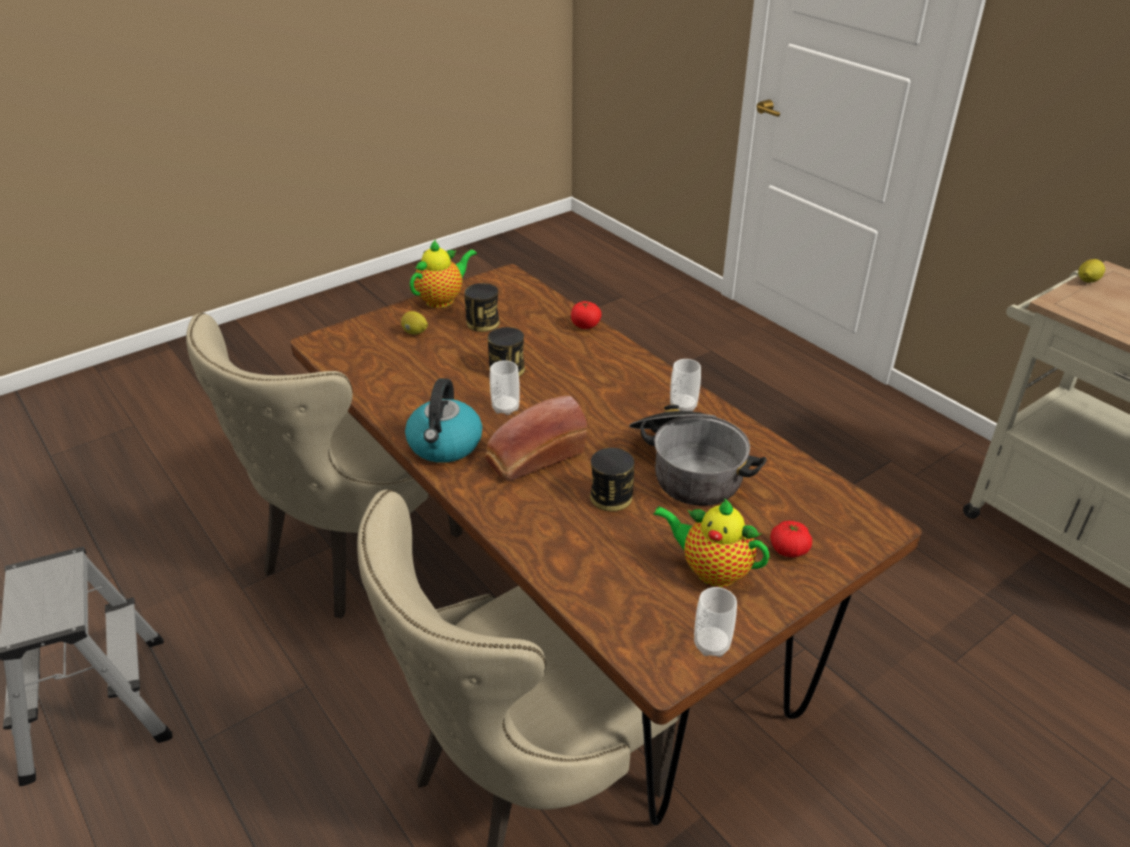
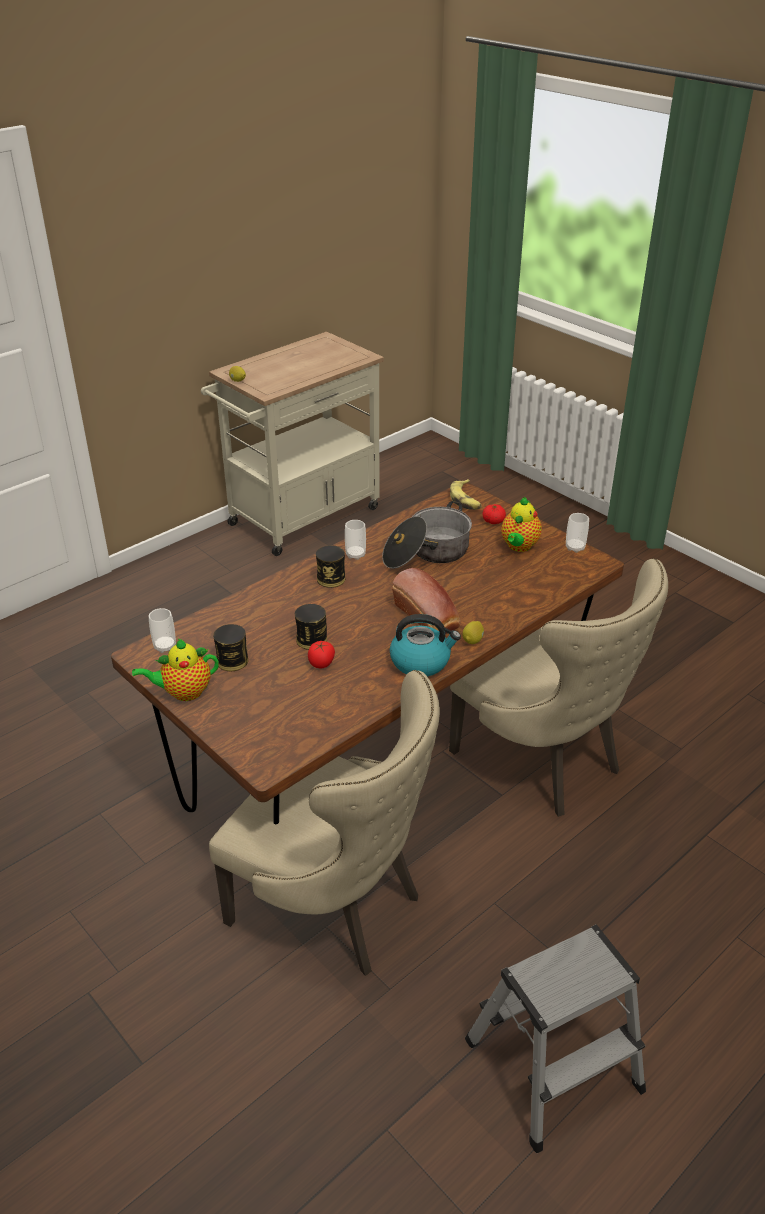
camera: 95 degrees left, 0 degrees up
(415, 333) = (249, 702): lemon -> lemon (473, 640)
(443, 299) = (183, 692): teapot -> teapot turned 60 degrees counterclockwise
(505, 408) = (368, 635): cup -> cup (165, 646)
(585, 325) = (239, 602): tomato -> tomato (321, 663)
(611, 497) = (463, 582): can -> can (331, 579)
(854, 524) = (466, 500): none -> banana

